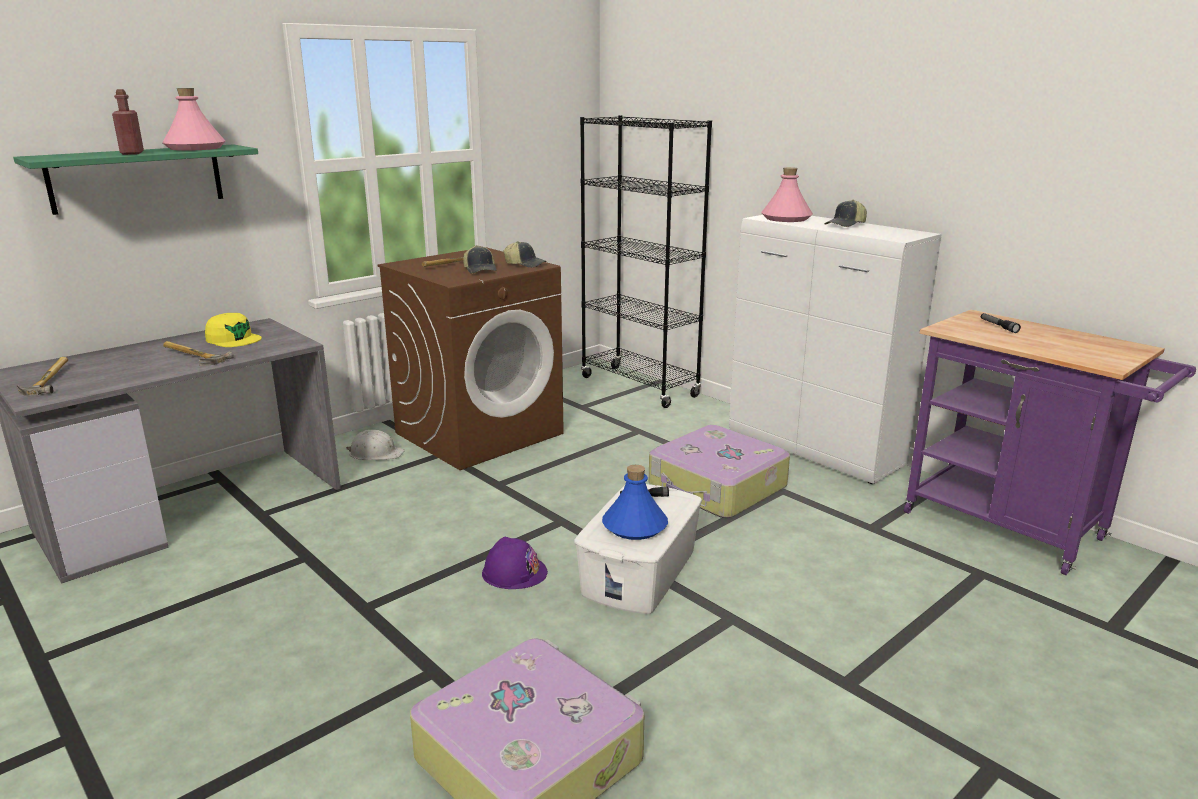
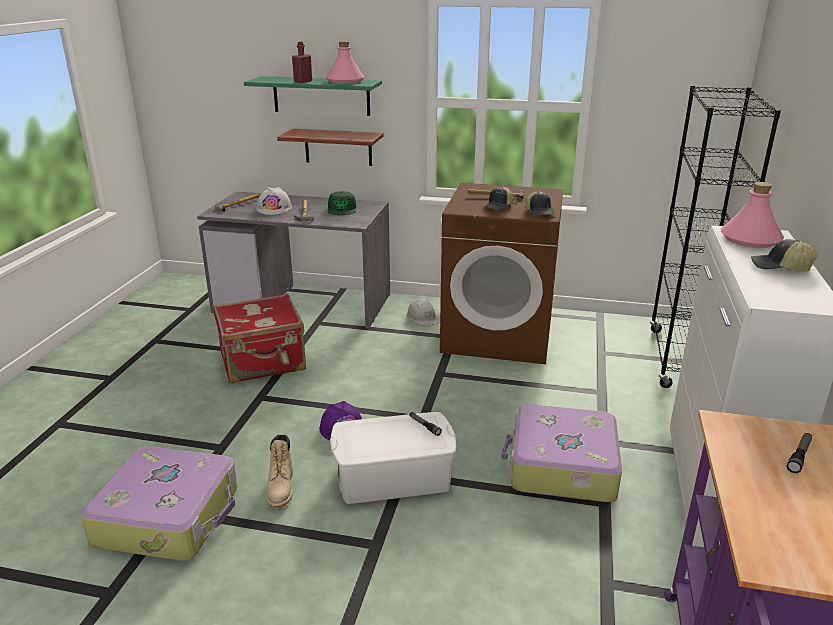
camera: 55 degrees right, 5 degrees up
(128, 366) = (274, 208): none -> white hard hat
(176, 254) = (338, 147): none -> shelf
(233, 339) = (342, 209): yellow cap -> green cap
(286, 581) = (263, 362): none -> red suitcase
(576, 649) = (281, 489): none -> beige boot
(635, 526) = (377, 438): blue bottle -> none

